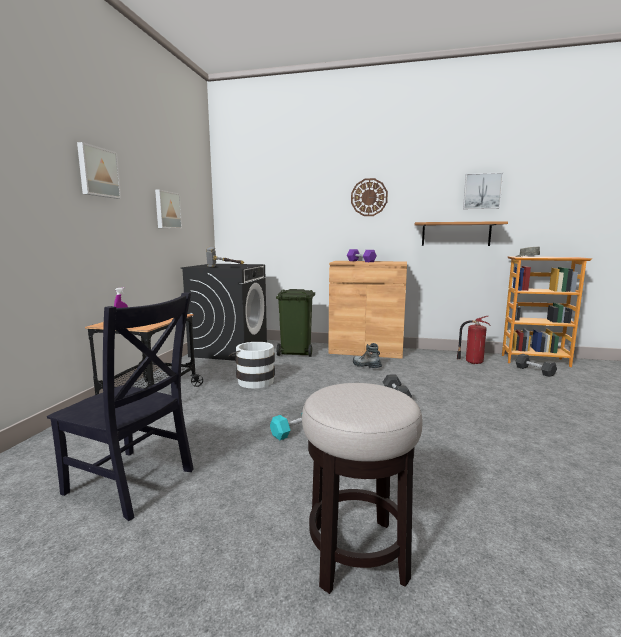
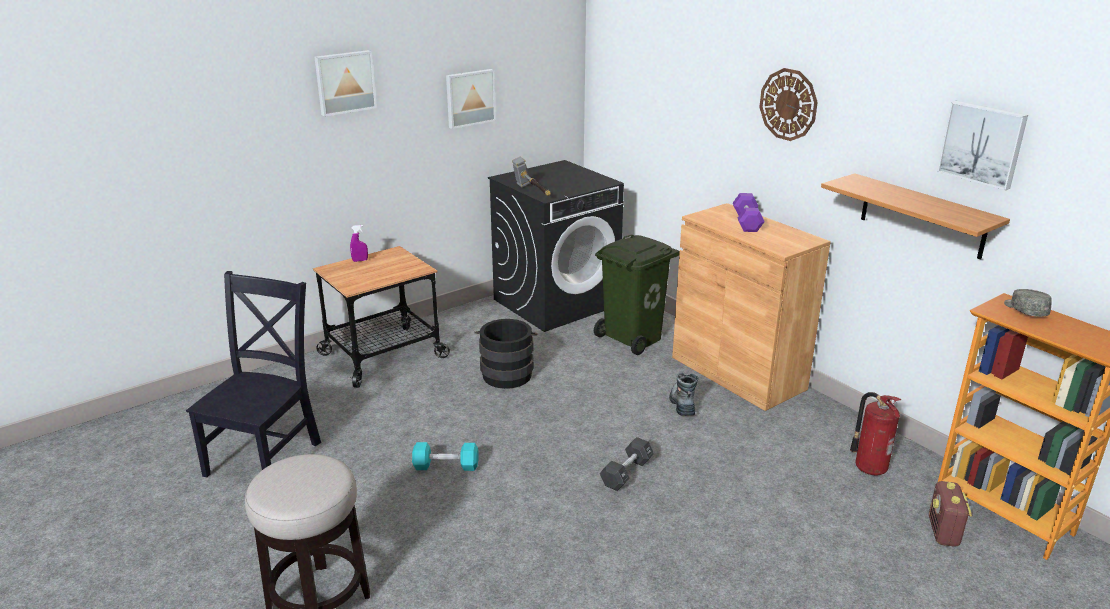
camera: 40 degrees right, 15 degrees up
(133, 483) = (266, 456): black chair -> black chair turned 135 degrees counterclockwise
(253, 380) = (507, 372): white bucket -> black bucket
(534, 371) = (943, 532): black dumbbell -> radio

